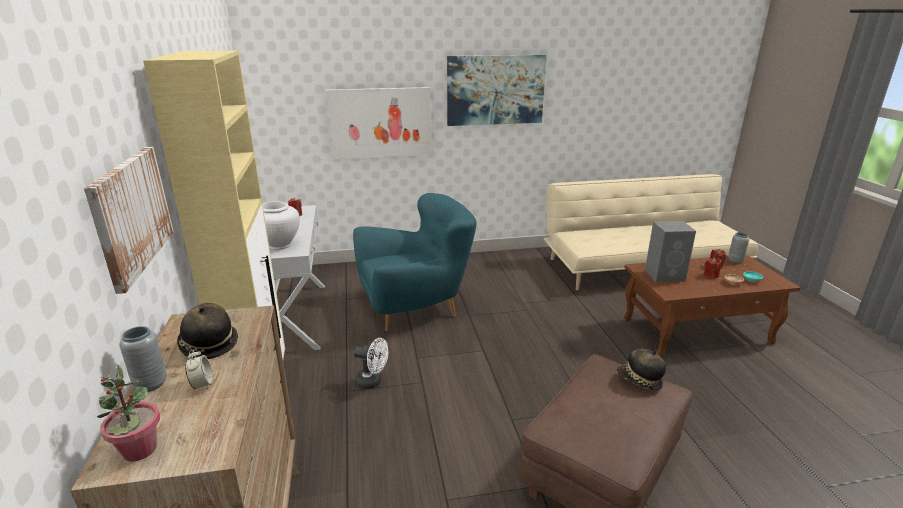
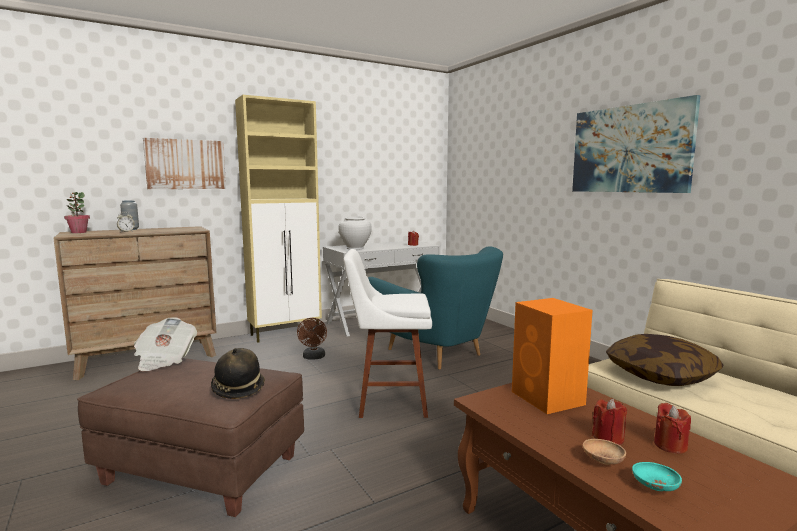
camera: 70 degrees right, 15 degrees down
(209, 345) = (165, 229): hat -> none
(372, 382) = (313, 357): white fan -> brown fan
(380, 123) = (520, 186): picture -> none
(509, 355) = (388, 402): none -> white stool
(557, 427) = (164, 359): none -> newspaper
(605, 242) = (660, 375): none -> pillow
(665, 275) = (548, 398): grey speaker -> orange speaker
(735, 261) = (749, 472): grey vase -> none

